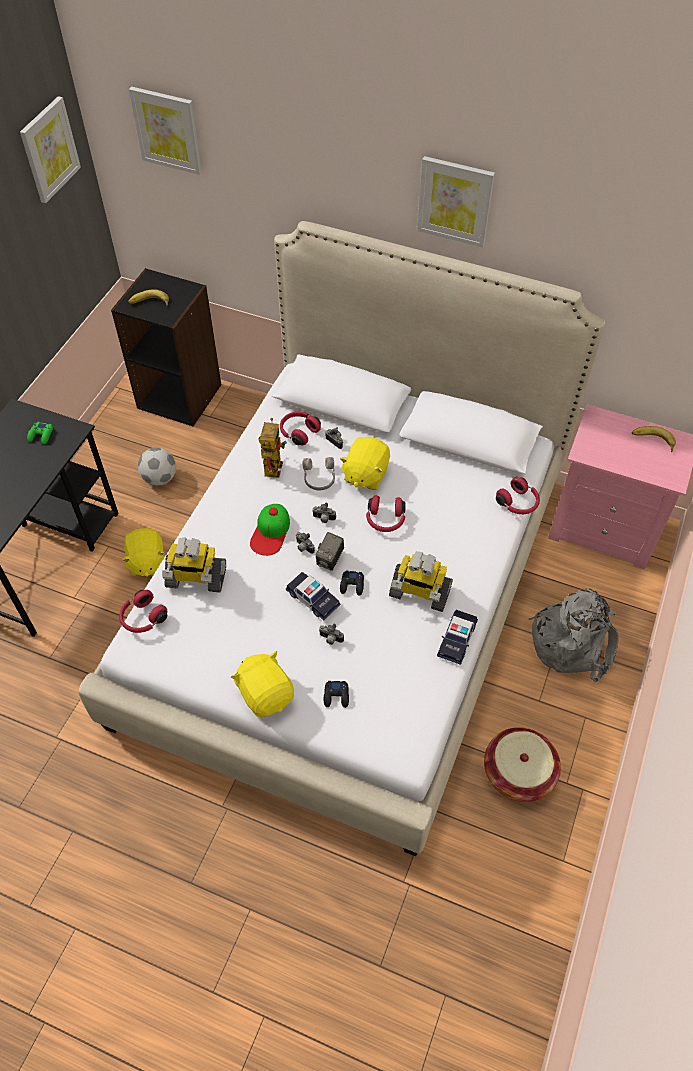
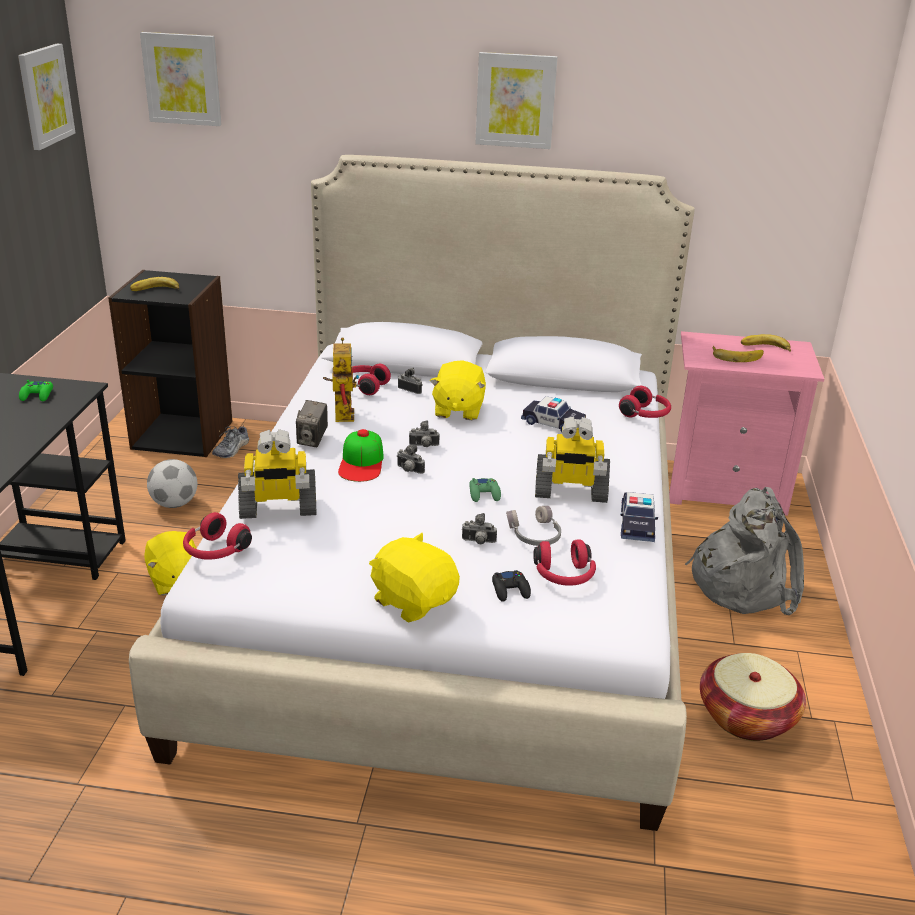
camera: 15 degrees left, 25 degrees down
(214, 420) = (231, 449): none -> shoe
(313, 599) = (440, 510): toy car -> toy car (553, 423)
(318, 477) = (403, 417): grey headphones -> grey headphones (534, 535)
(330, 560) = (447, 476): camera -> camera (312, 440)
(352, 585) = (484, 494): black game controller -> green game controller
(385, 520) = (499, 441): red headphones -> red headphones (564, 576)
(621, 449) = (736, 356): none -> banana

